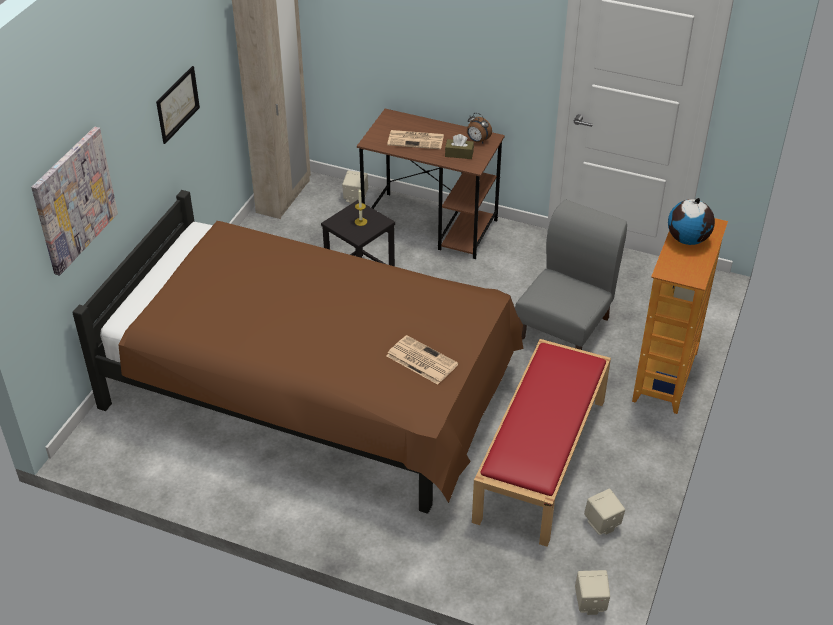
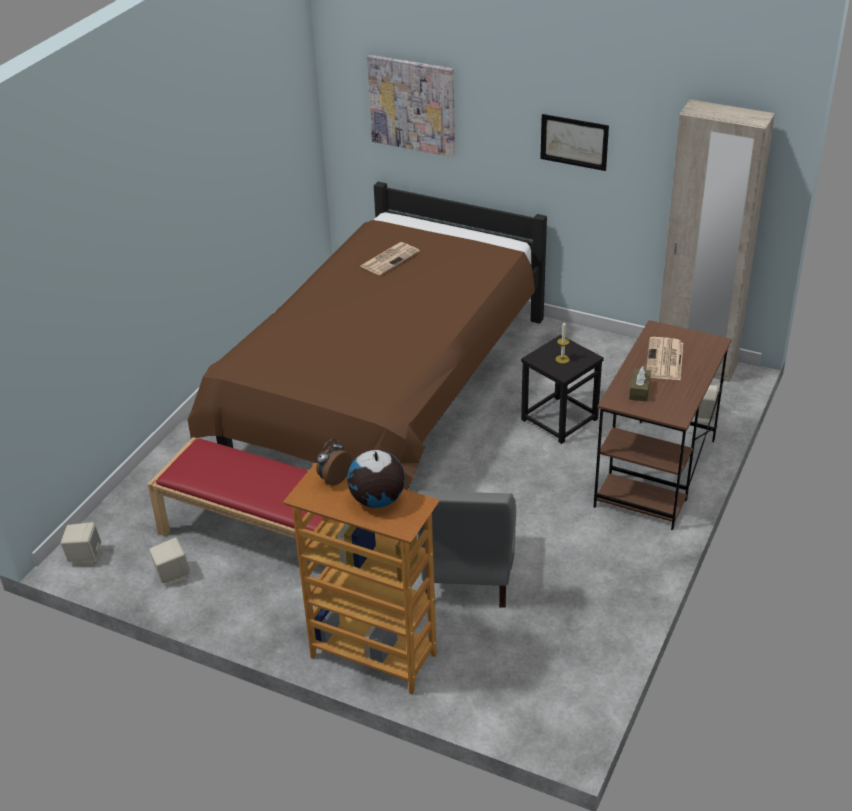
camera: 95 degrees right, 5 degrees down
(420, 360) = (296, 363): newspaper -> newspaper (390, 259)
(477, 141) = (669, 405): alarm clock -> alarm clock (333, 479)
(565, 327) = (467, 575): grey chair -> grey chair turned 60 degrees clockwise

